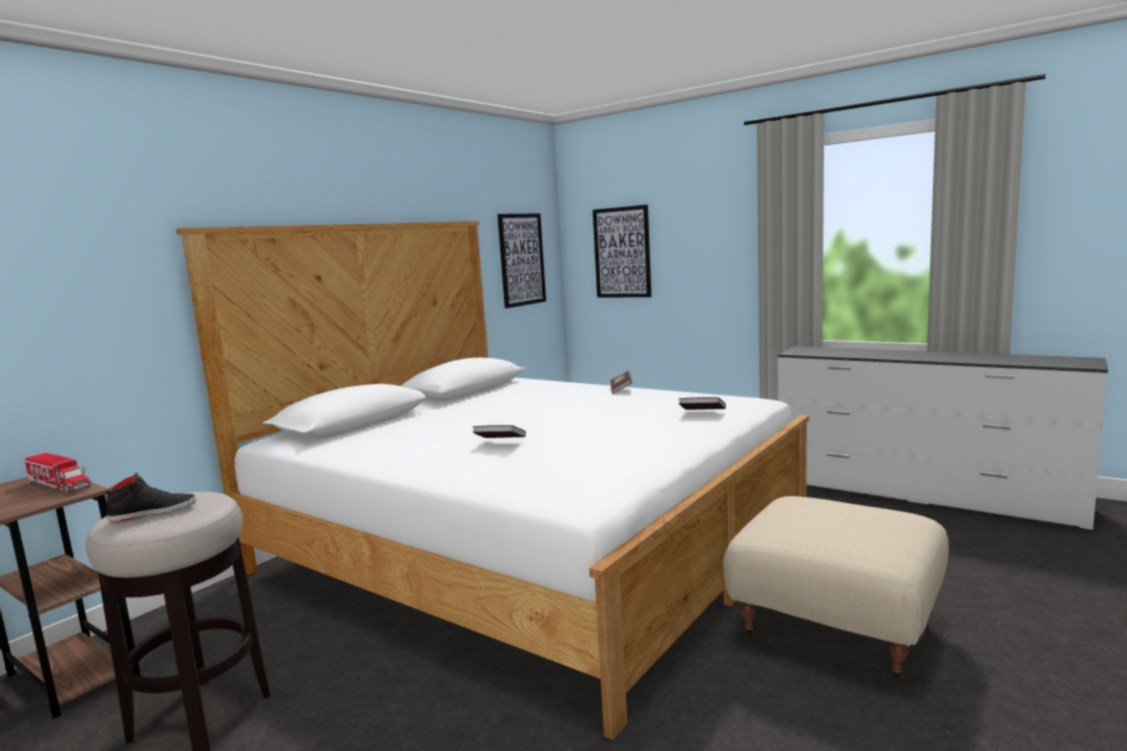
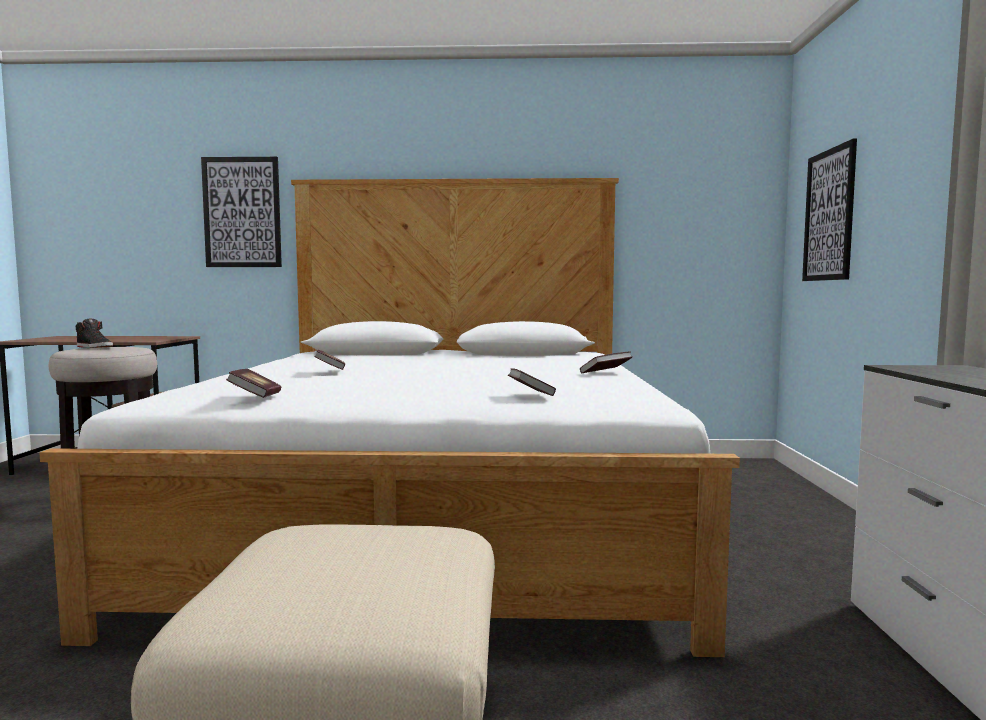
camera: 55 degrees right, 5 degrees down
(59, 484) = (165, 338): toy truck -> none
(521, 259) = (699, 227): picture -> picture (242, 212)
(624, 468) = (256, 397): none -> book

